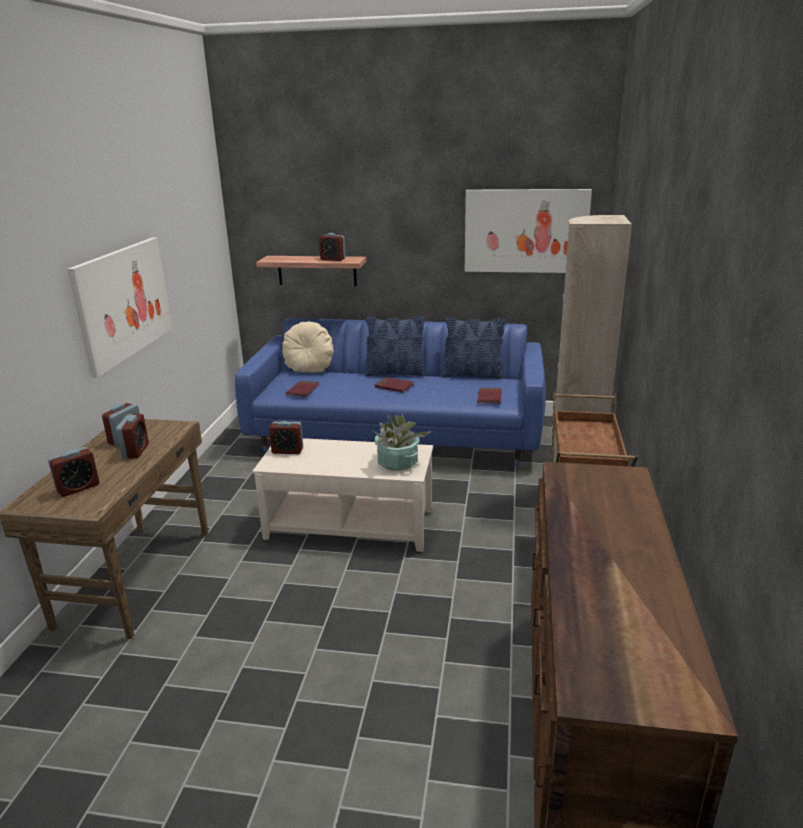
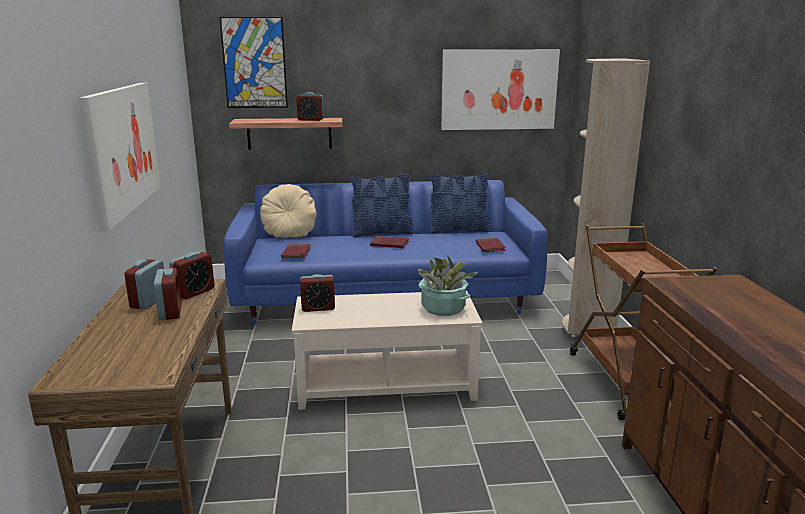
camera: 15 degrees left, 5 degrees down
(78, 488) = (122, 355): alarm clock -> alarm clock (194, 292)
(283, 203) = (254, 63): none -> picture

